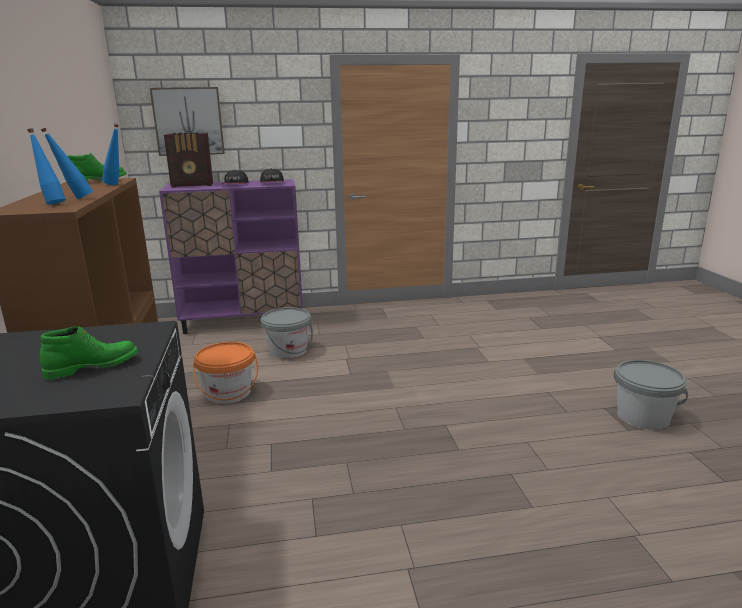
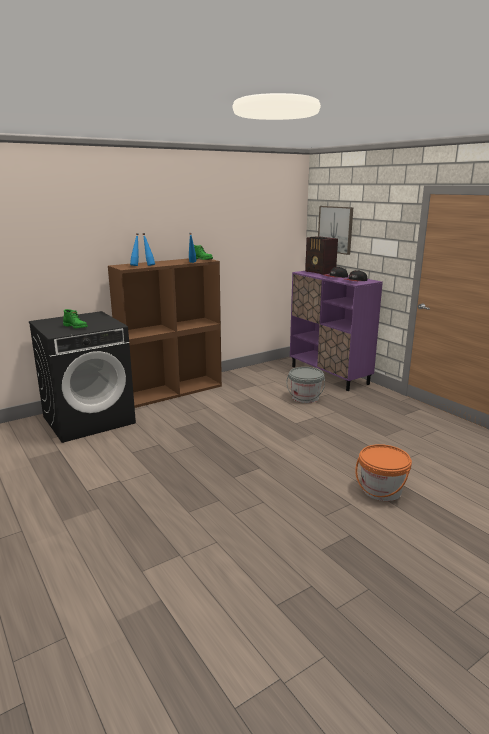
camera: 65 degrees right, 0 degrees up
(228, 393) = (238, 397): orange bucket -> orange bucket (381, 490)
(643, 417) = (353, 558): grey bucket -> none

